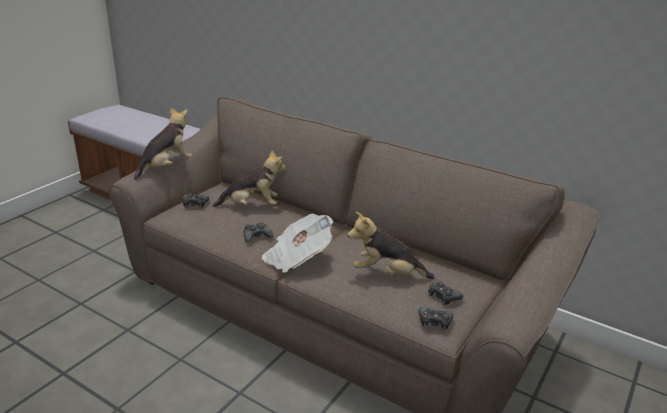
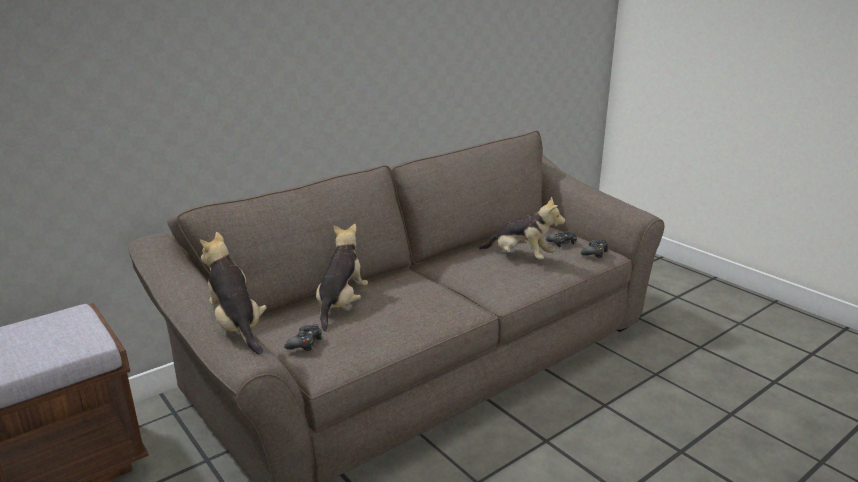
camera: 70 degrees left, 5 degrees down
(257, 236) = (419, 309): black game controller -> none
(297, 258) = (471, 295): newspaper -> none
(387, 273) = (521, 257): plush toy -> plush toy turned 90 degrees counterclockwise

